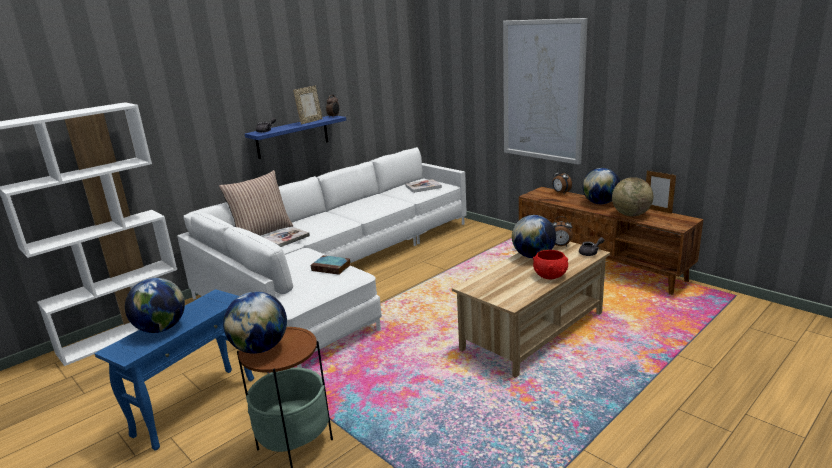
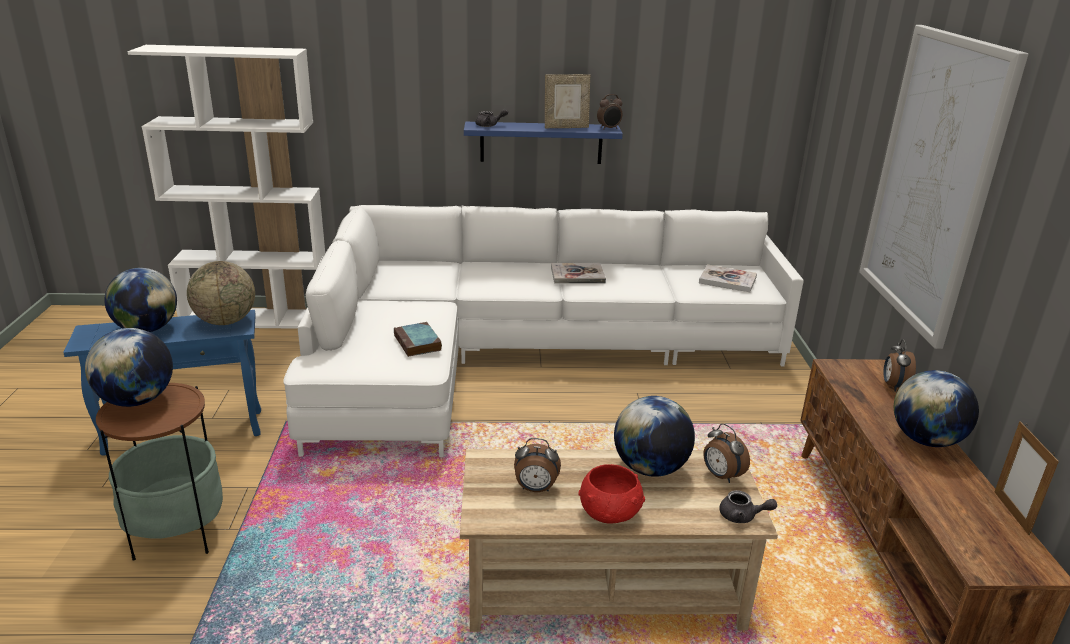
camera: 40 degrees right, 5 degrees up
(262, 233) = (443, 261): pillow -> none
(286, 238) = (449, 280): book -> book (577, 275)
(509, 284) = (535, 489): none -> alarm clock
(630, 215) = (937, 491): globe -> globe (226, 321)

